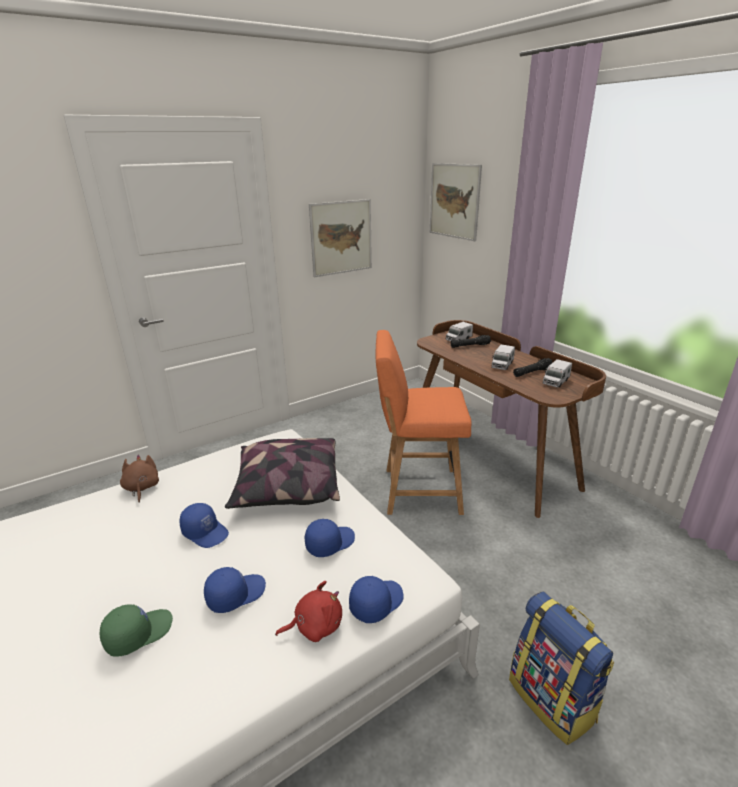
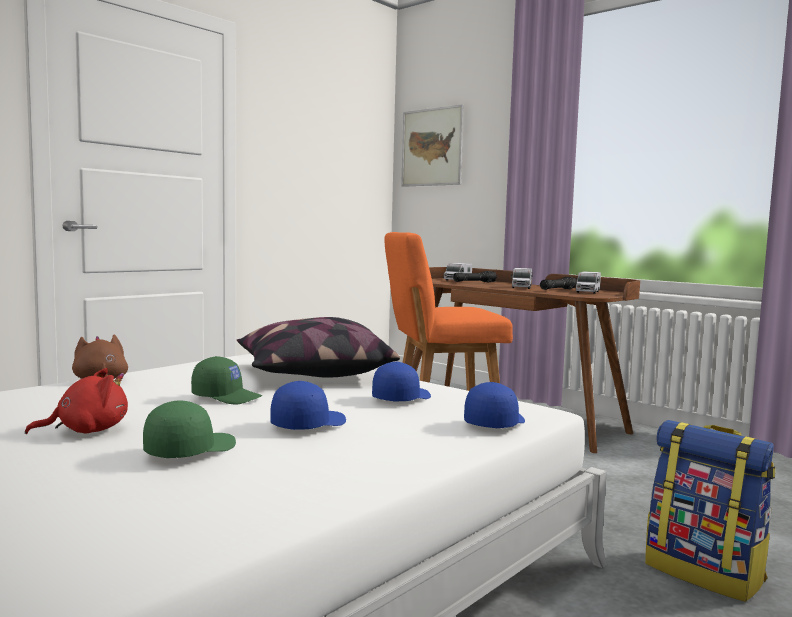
camera: 15 degrees left, 20 degrees down
(206, 532) = (227, 397): blue cap -> green cap
(315, 626) = (432, 438): red plush toy -> red plush toy (87, 431)
(341, 237) = (309, 174): picture -> none

